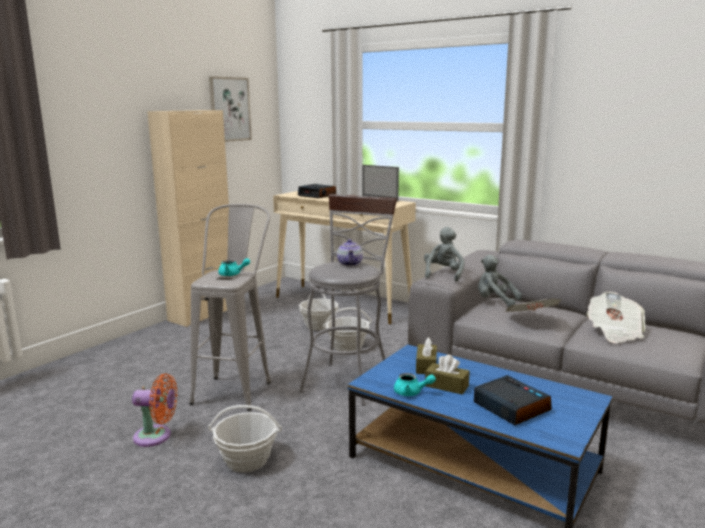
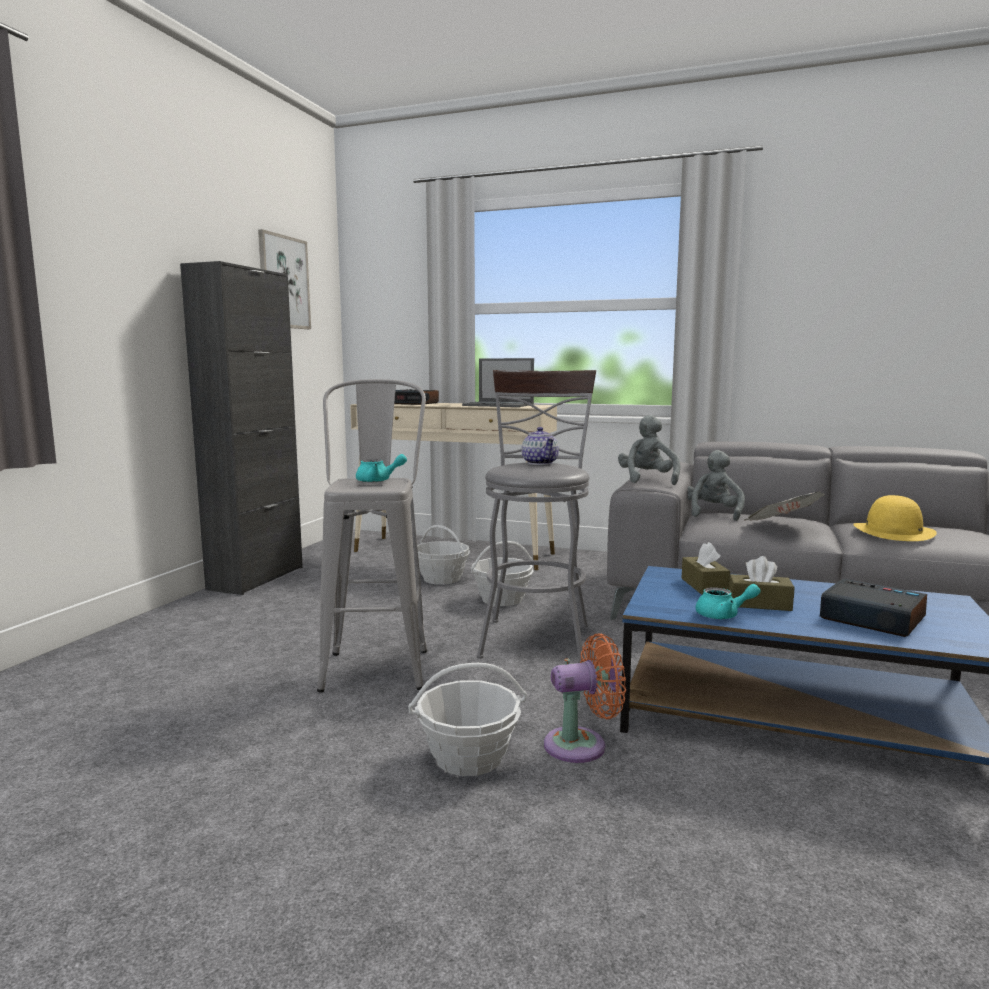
camera: 15 degrees left, 5 degrees down
(156, 436) = (292, 744): orange fan -> orange fan (581, 745)
(202, 314) = (256, 578): beige cabinet -> black cabinet
(495, 301) = (713, 514): grey plush toy -> grey plush toy turned 90 degrees clockwise
(614, 332) = (893, 532): newspaper -> yellow hat

